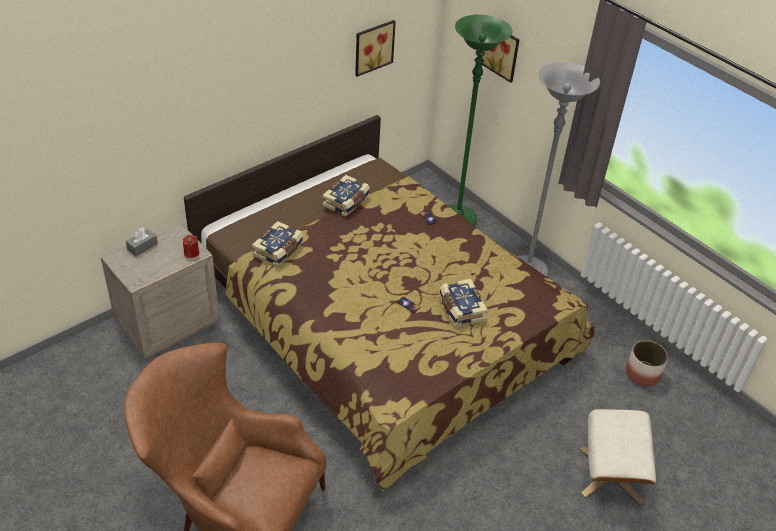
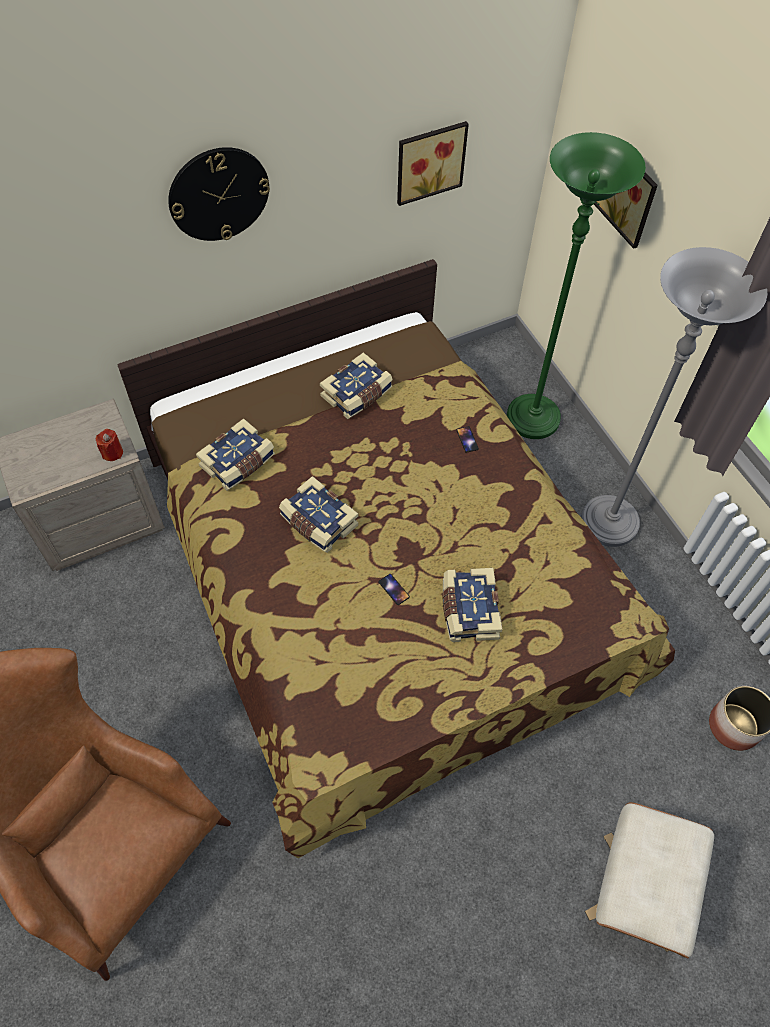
camera: 15 degrees right, 15 degrees up
(142, 246) = (50, 431): grey tissue box -> none
(253, 70) = (218, 194): none -> wall clock
(345, 276) = (318, 522): none -> book

